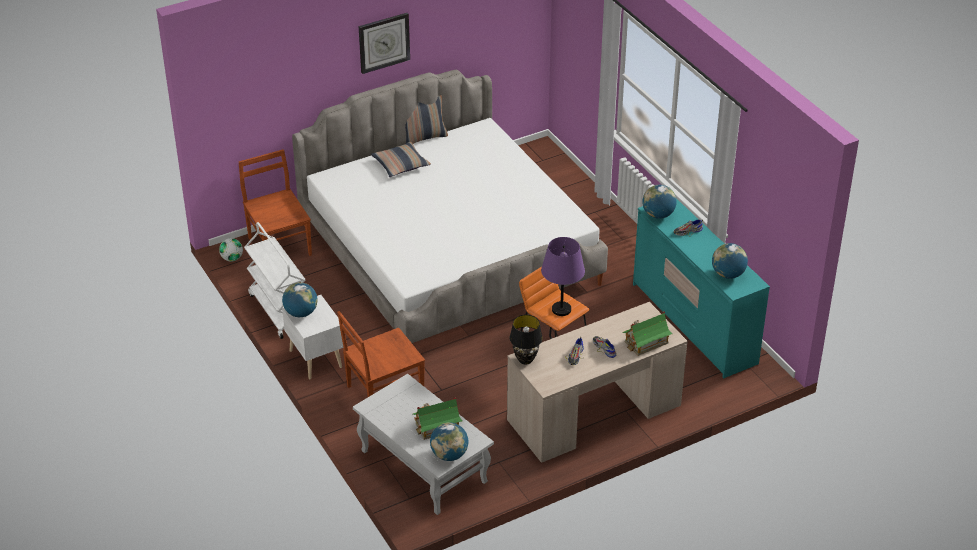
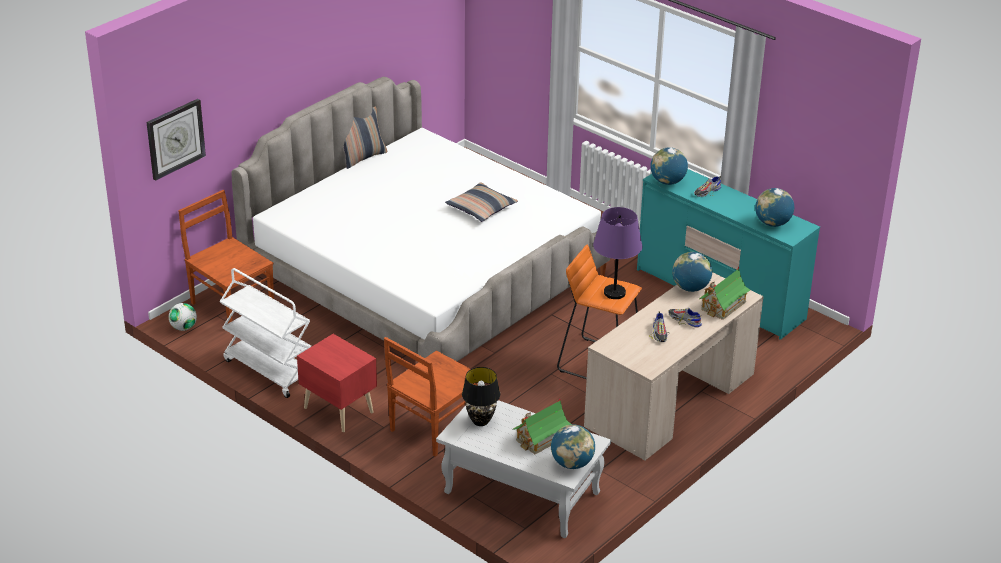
camera: 20 degrees left, 5 degrees down
(301, 313) = (321, 356): globe -> globe (690, 288)
(316, 358) = (339, 409): white nightstand -> red nightstand
(384, 42) = (315, 51): wall clock -> wall clock (175, 138)
(401, 164) = (352, 188): pillow -> pillow (481, 208)
(525, 360) = (610, 347): black table lamp -> black table lamp (481, 421)

